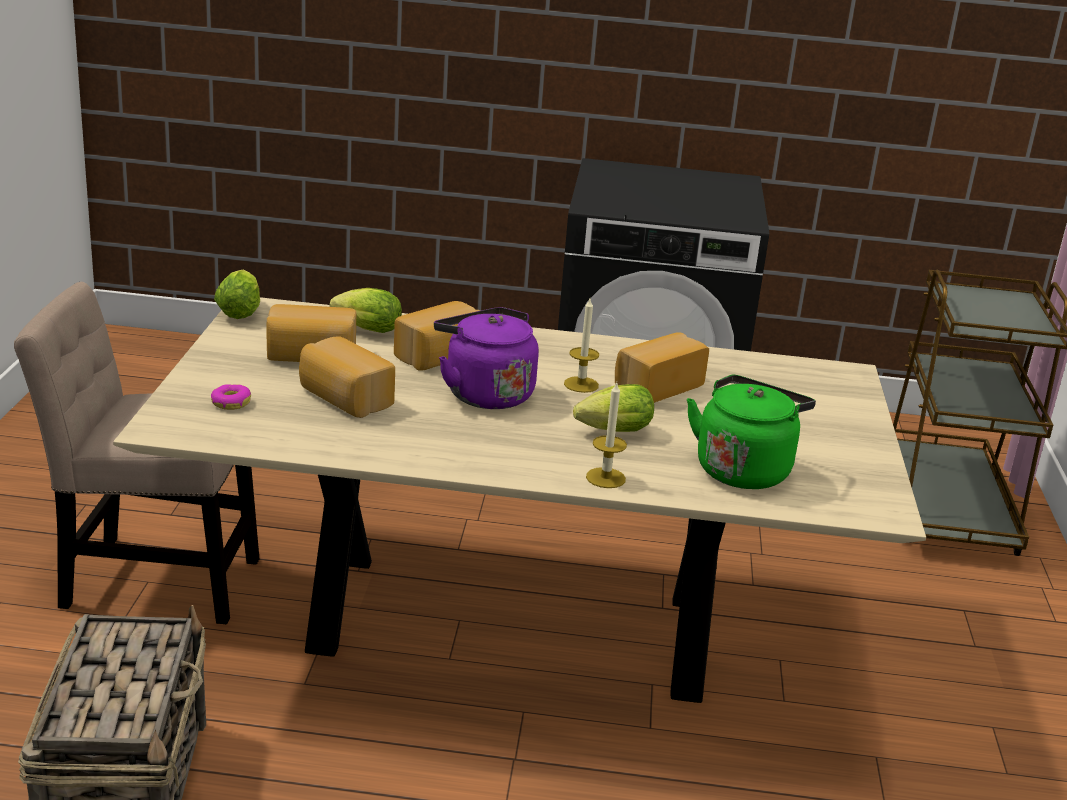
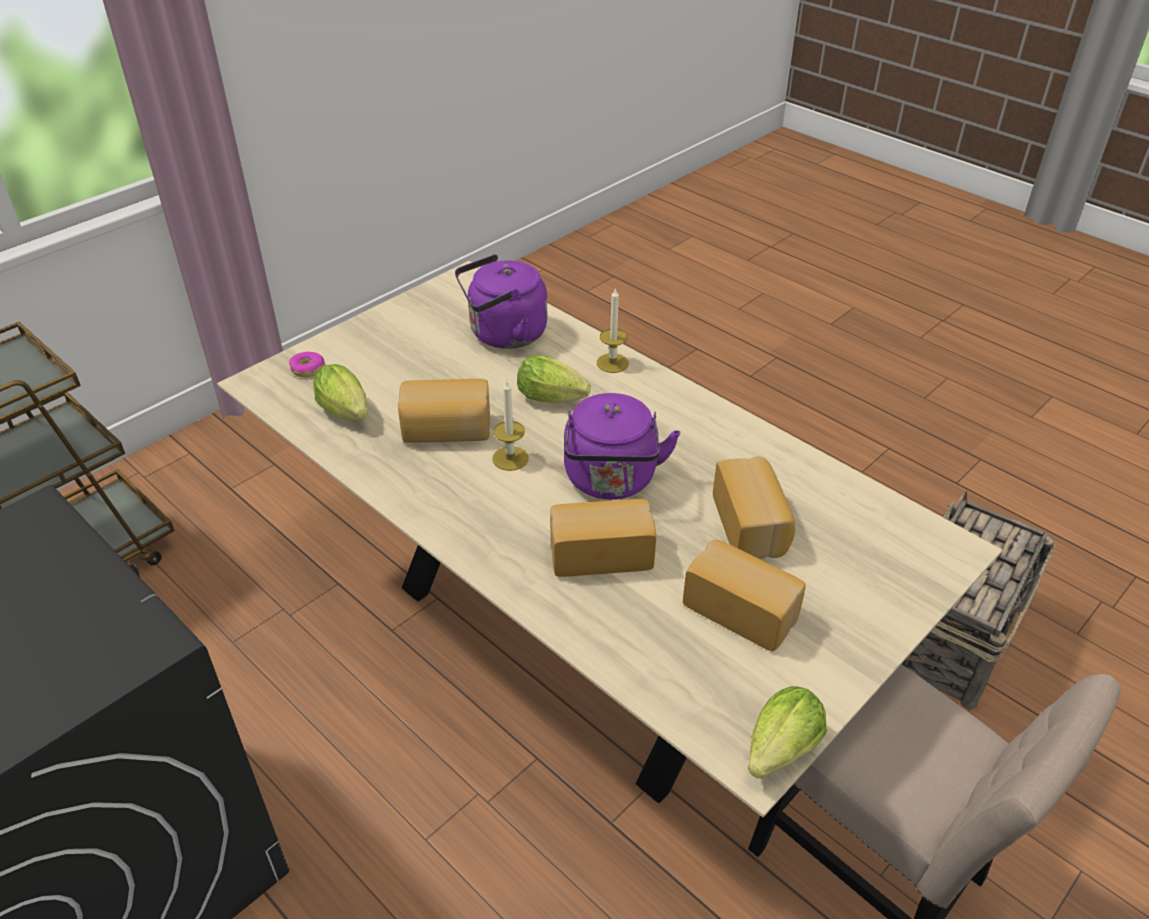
camera: 140 degrees left, 15 degrees up
(230, 403) = (869, 561): donut -> donut (308, 369)
(364, 329) = (645, 639): lettuce -> lettuce (347, 414)
(744, 469) = (503, 335): green kettle -> purple kettle

